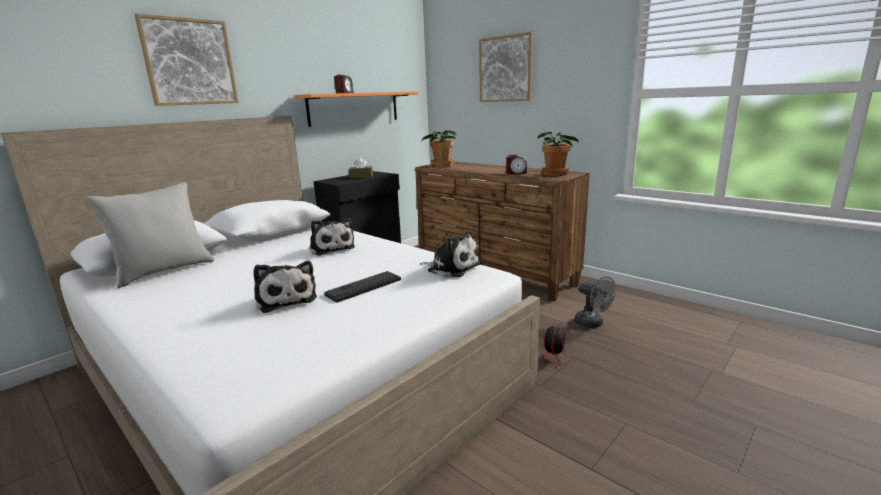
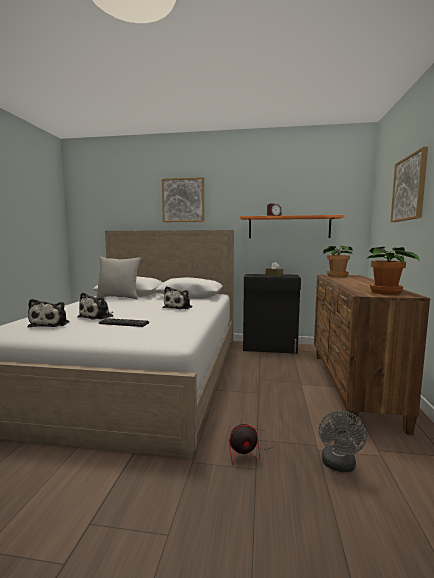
camera: 55 degrees right, 10 degrees down
(451, 268) = (175, 332): plush toy -> plush toy (51, 324)
(516, 173) = (357, 286): alarm clock -> none

